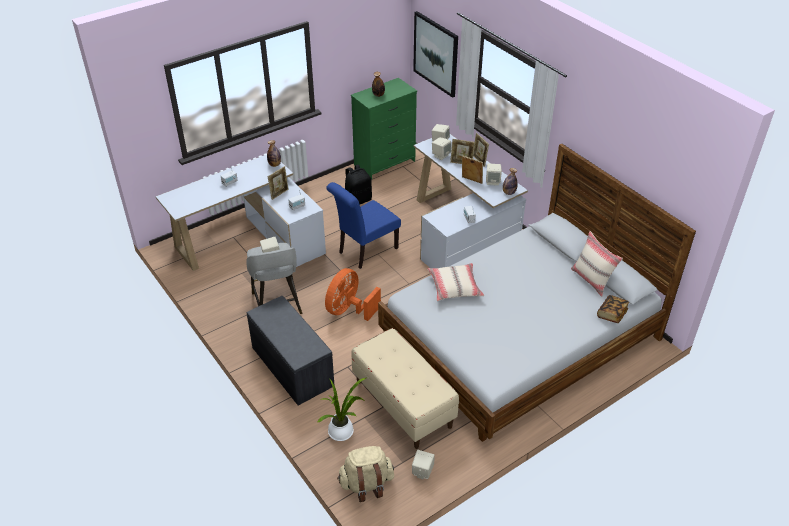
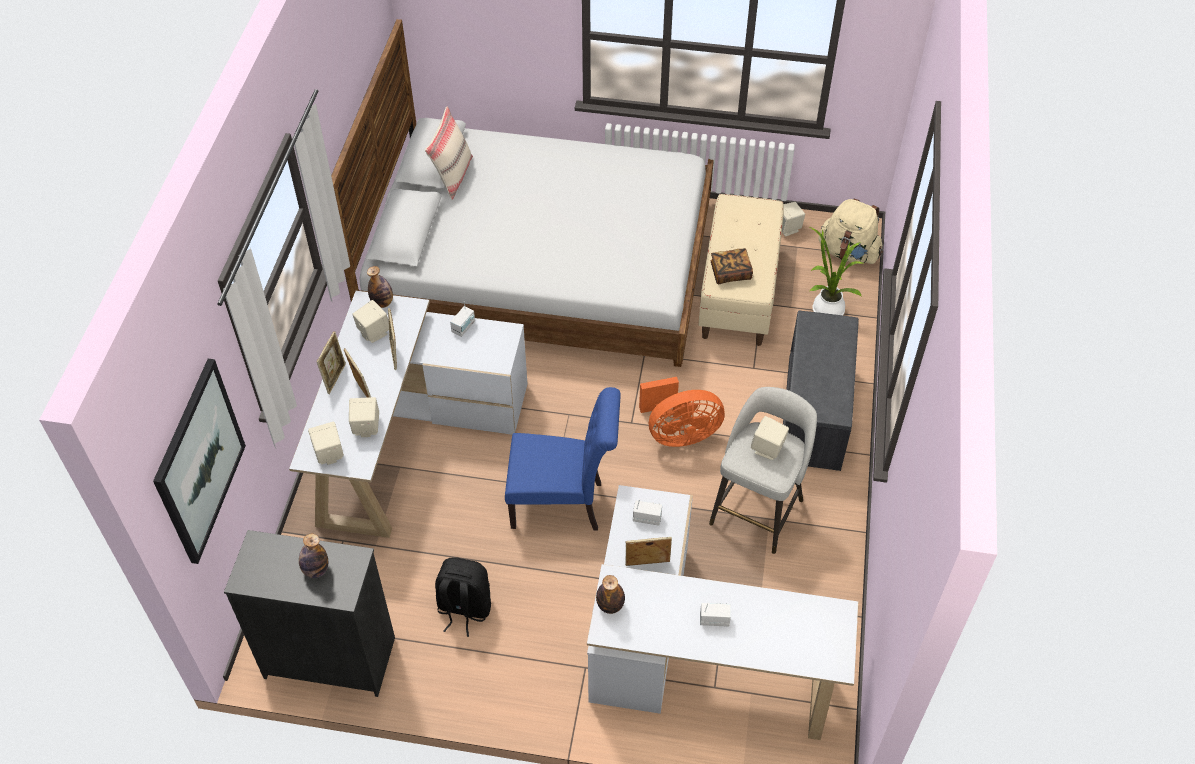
camera: 135 degrees left, 10 degrees up
(385, 163) = (330, 657): green dresser -> black dresser
(455, 287) = (597, 265): beige pillow -> none
(611, 314) = (491, 137): book -> book (730, 273)

